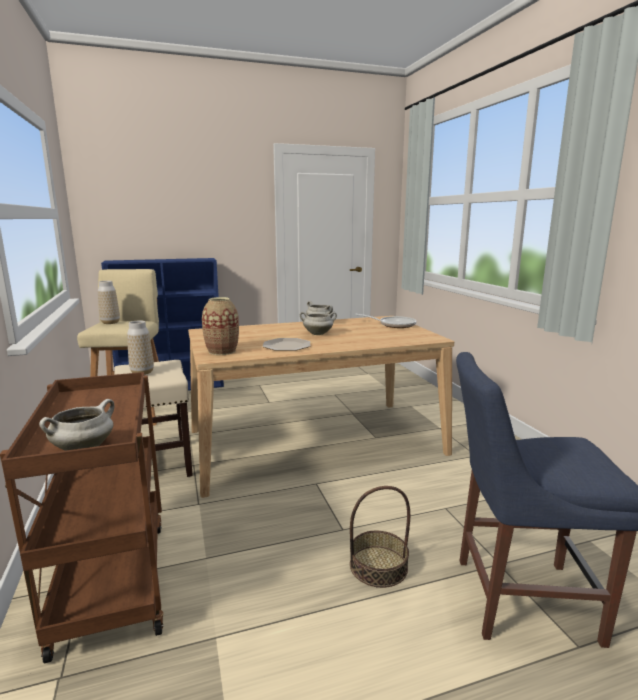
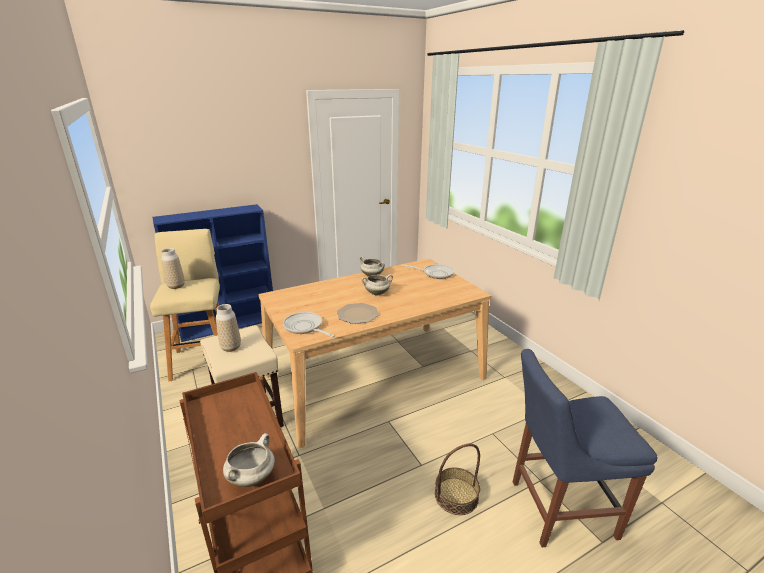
camera: 10 degrees left, 10 degrees up
(222, 351) = (305, 327): vase -> frying pan

